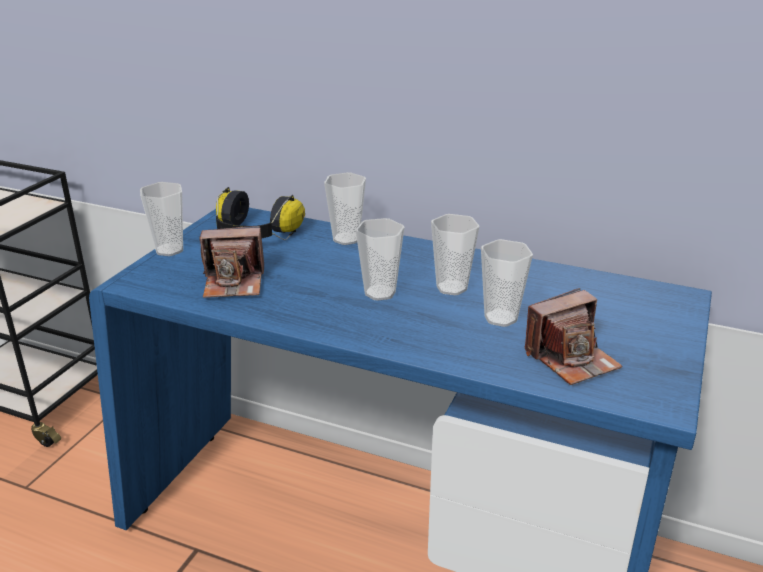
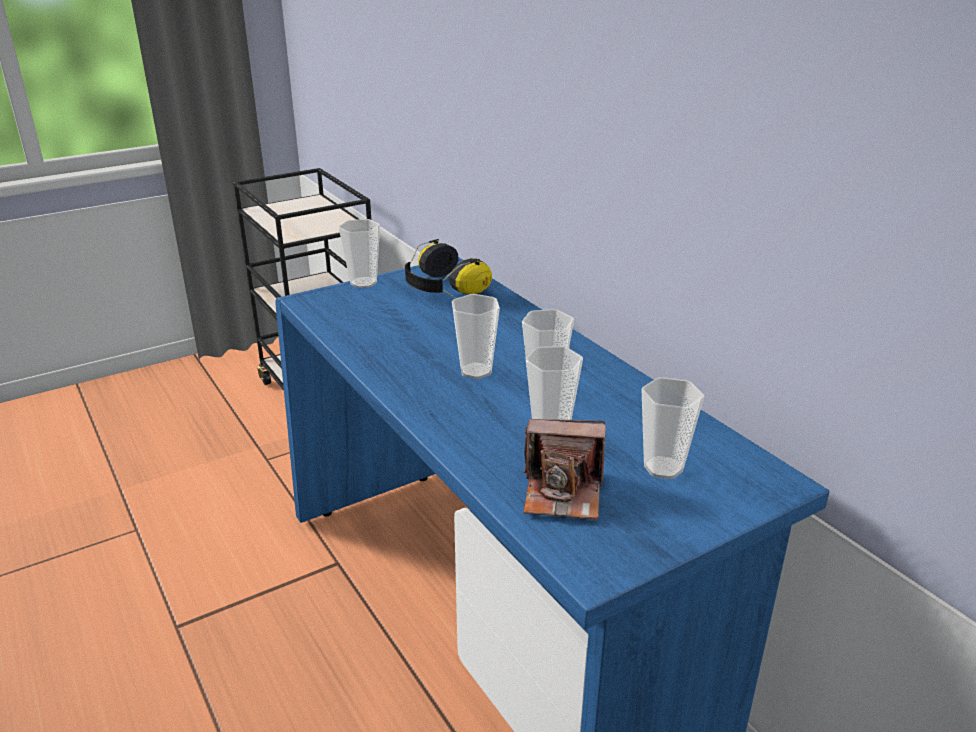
camera: 35 degrees right, 0 degrees up
(234, 282) = (374, 324): camera -> none
(346, 239) = (513, 315): cup -> cup (663, 468)

